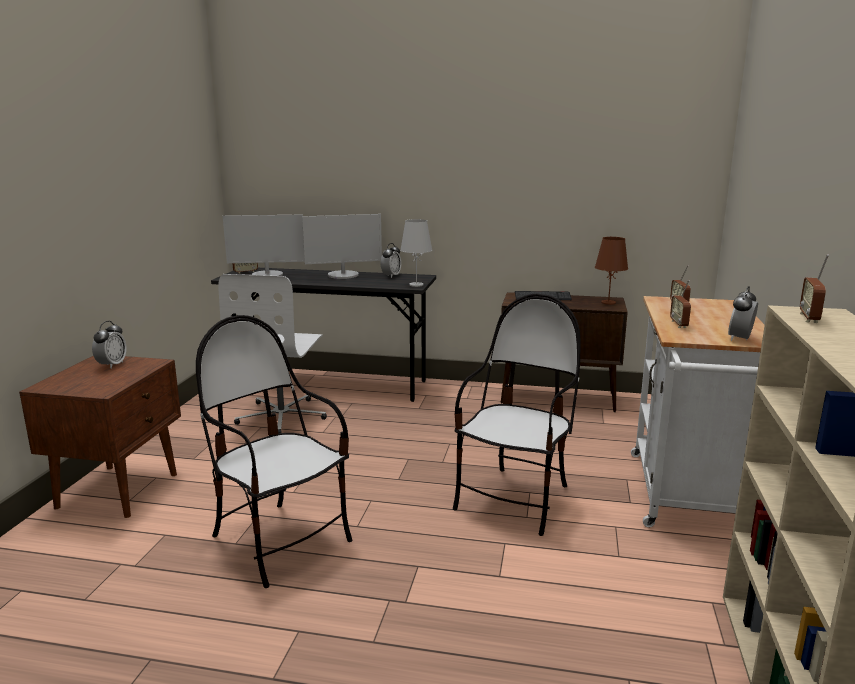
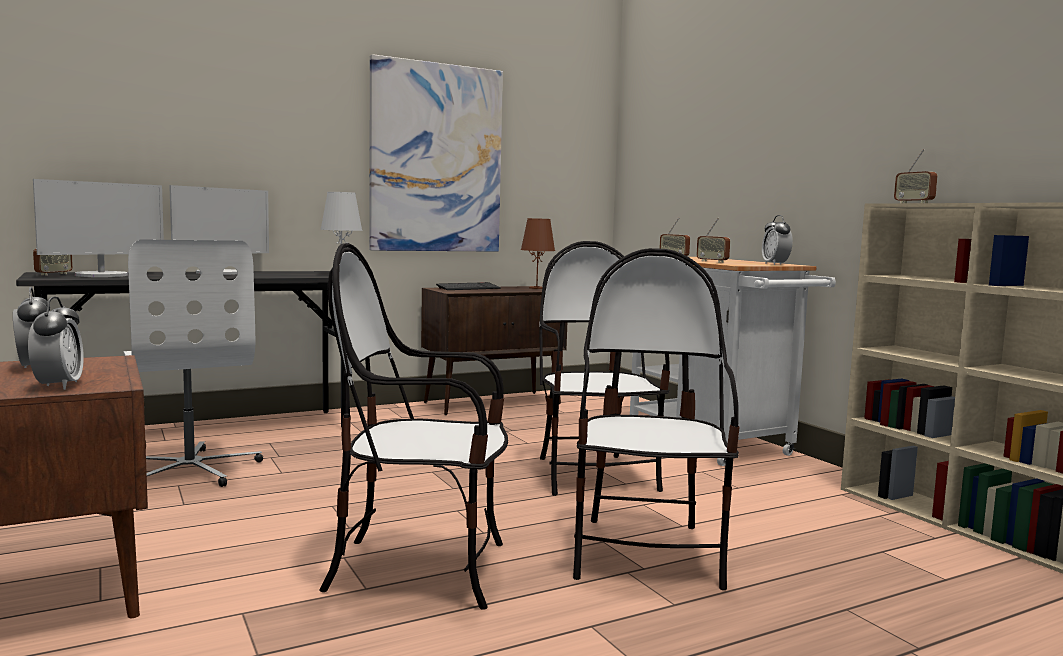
camera: 40 degrees left, 10 degrees down
(391, 276) = (286, 272): alarm clock -> alarm clock (58, 386)
(428, 590) = (647, 553): none -> chair
(524, 181) = (436, 158): none -> picture

